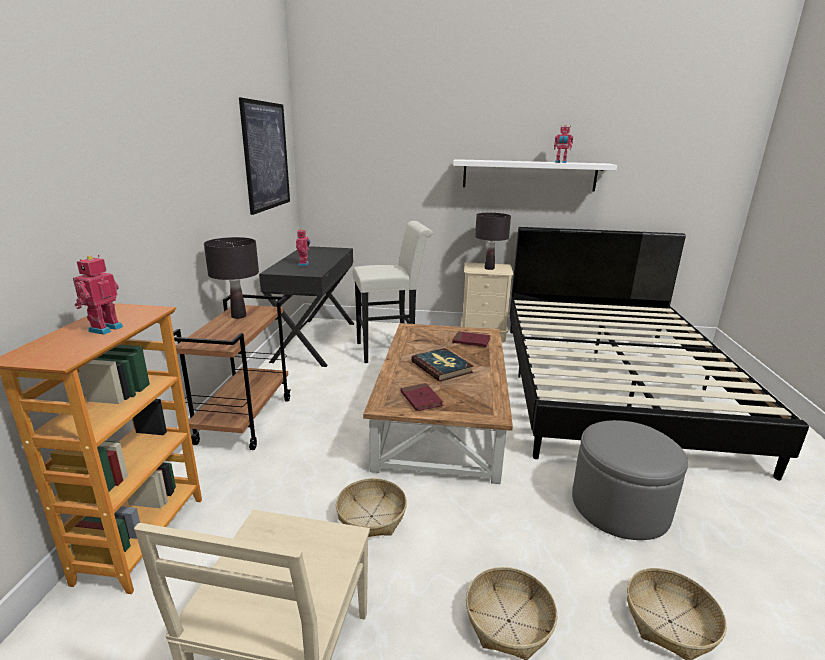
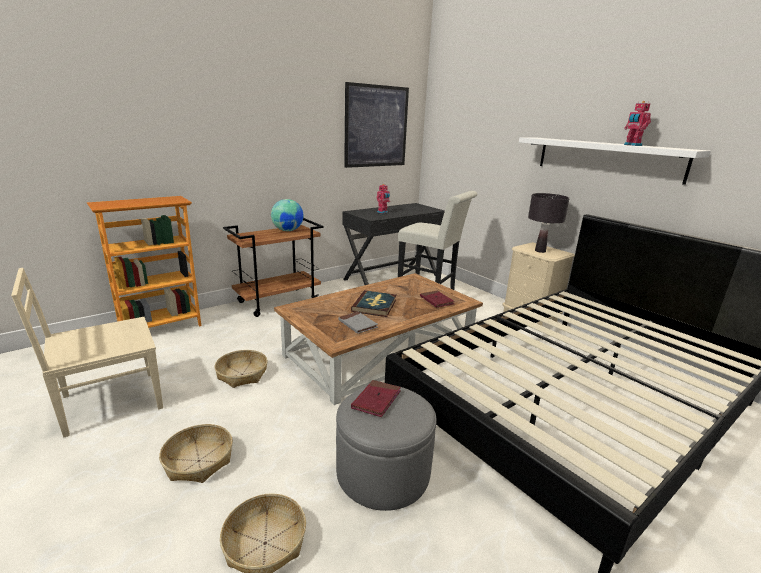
camera: 45 degrees right, 0 degrees up
(104, 329) = (145, 202): toy robot -> none
(238, 316) = (288, 230): black table lamp -> globe
(421, 399) = (317, 315): red book -> red book (376, 400)
(470, 390) = (357, 324): none -> grey book

